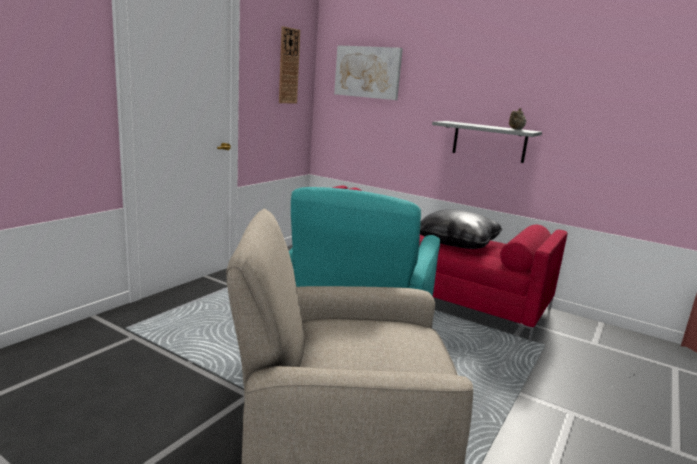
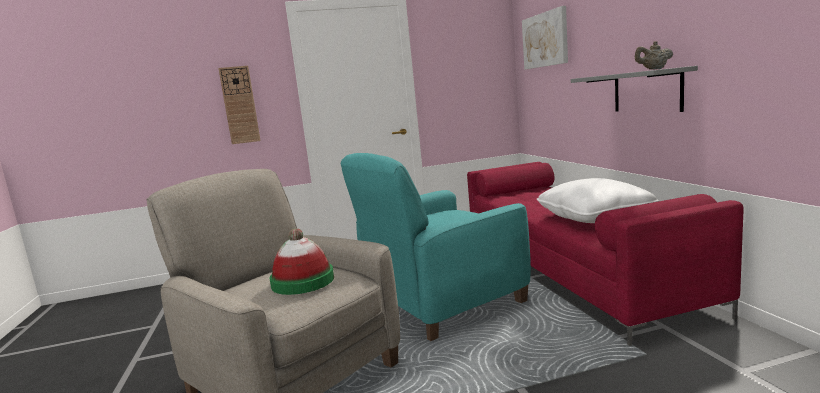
camera: 45 degrees right, 5 degrees down
(288, 66) = (474, 52): wall clock -> wall clock (240, 105)
(394, 342) = (303, 281): none -> hat
(457, 243) = (594, 217): black pillow -> white pillow

